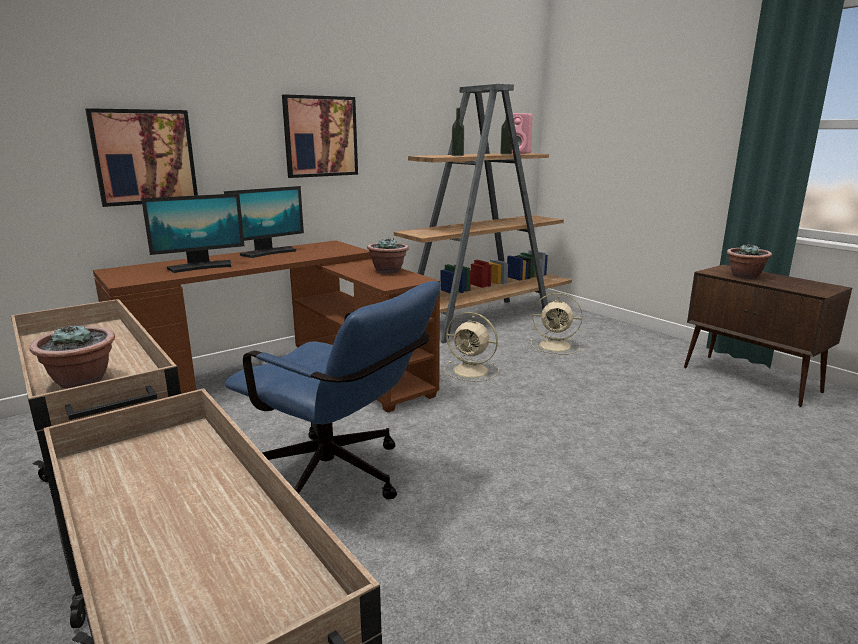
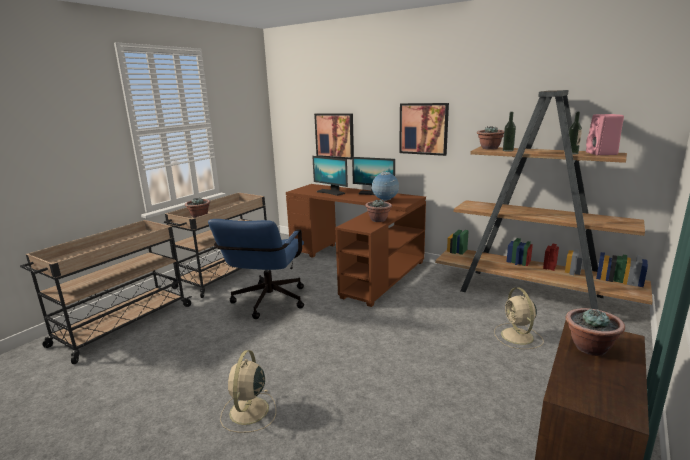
camera: 70 degrees right, 0 degrees up
(322, 253) = (385, 201): none -> globe
(432, 155) = (489, 148): none -> potted plant
(472, 371) = (423, 310): beige fan -> beige fan (248, 412)

